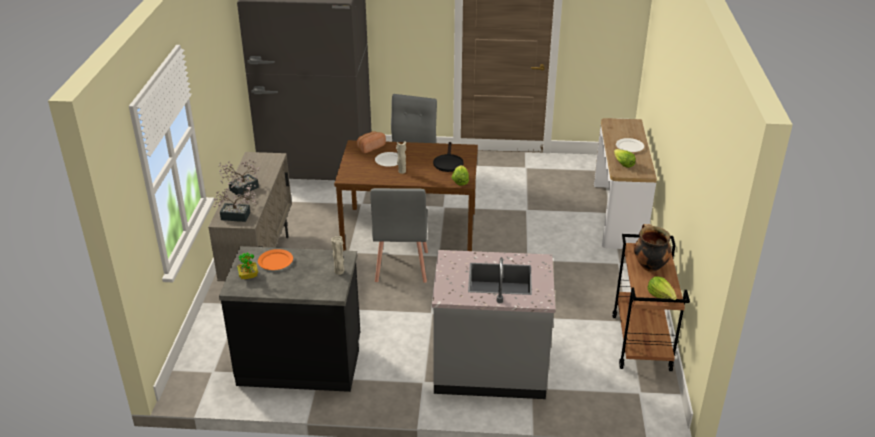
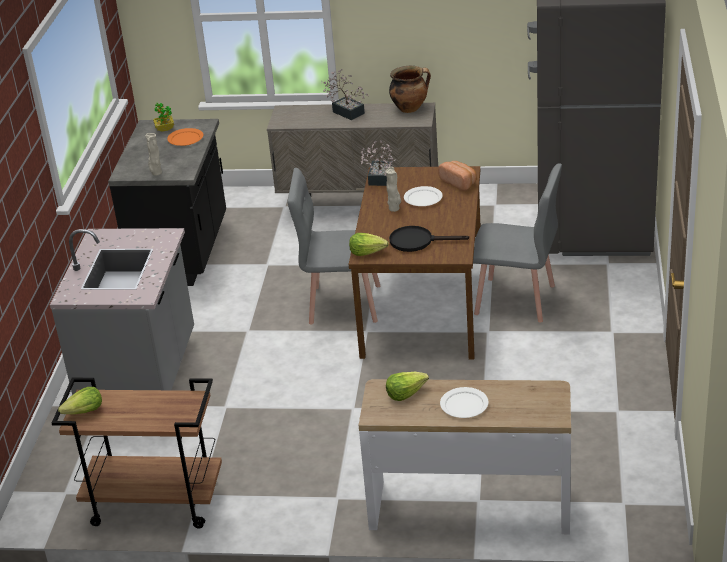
camera: 95 degrees right, 0 degrees up
(239, 216) = (291, 117): potted plant -> potted plant (379, 180)
(649, 265) = (151, 408): cooking pot -> cooking pot (410, 108)

